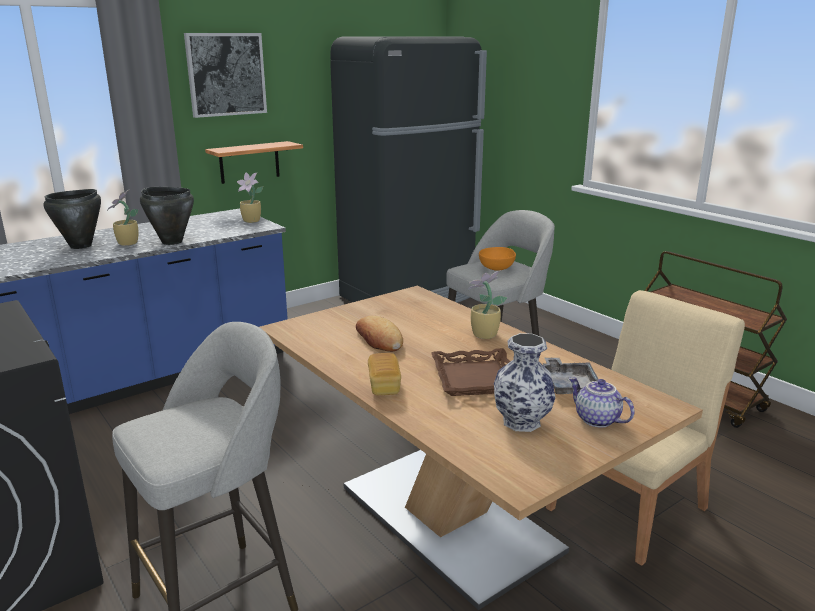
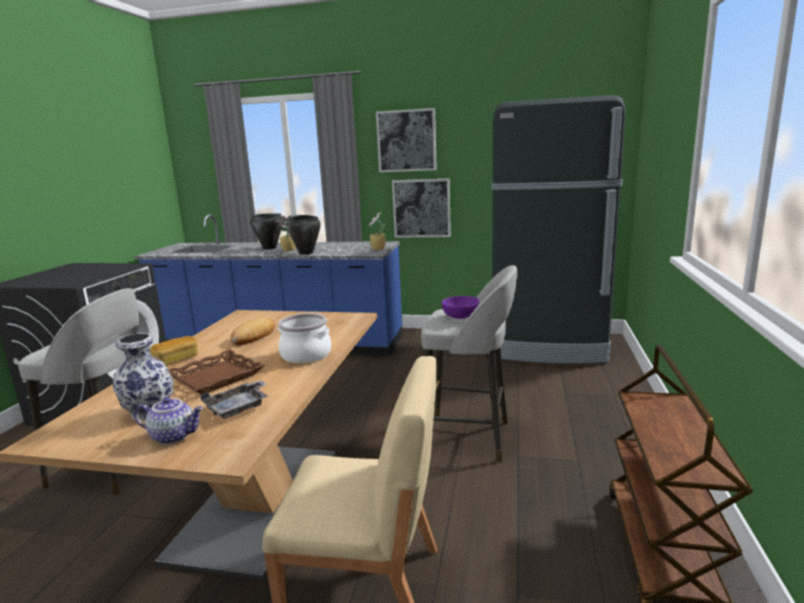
camera: 50 degrees right, 5 degrees down
(249, 162) = (421, 208): shelf -> picture
(483, 335) = (305, 355): potted plant -> cooking pot
(497, 269) = (461, 317): orange bowl -> purple bowl
(596, 420) = (174, 436): teapot -> teapot turned 90 degrees clockwise

